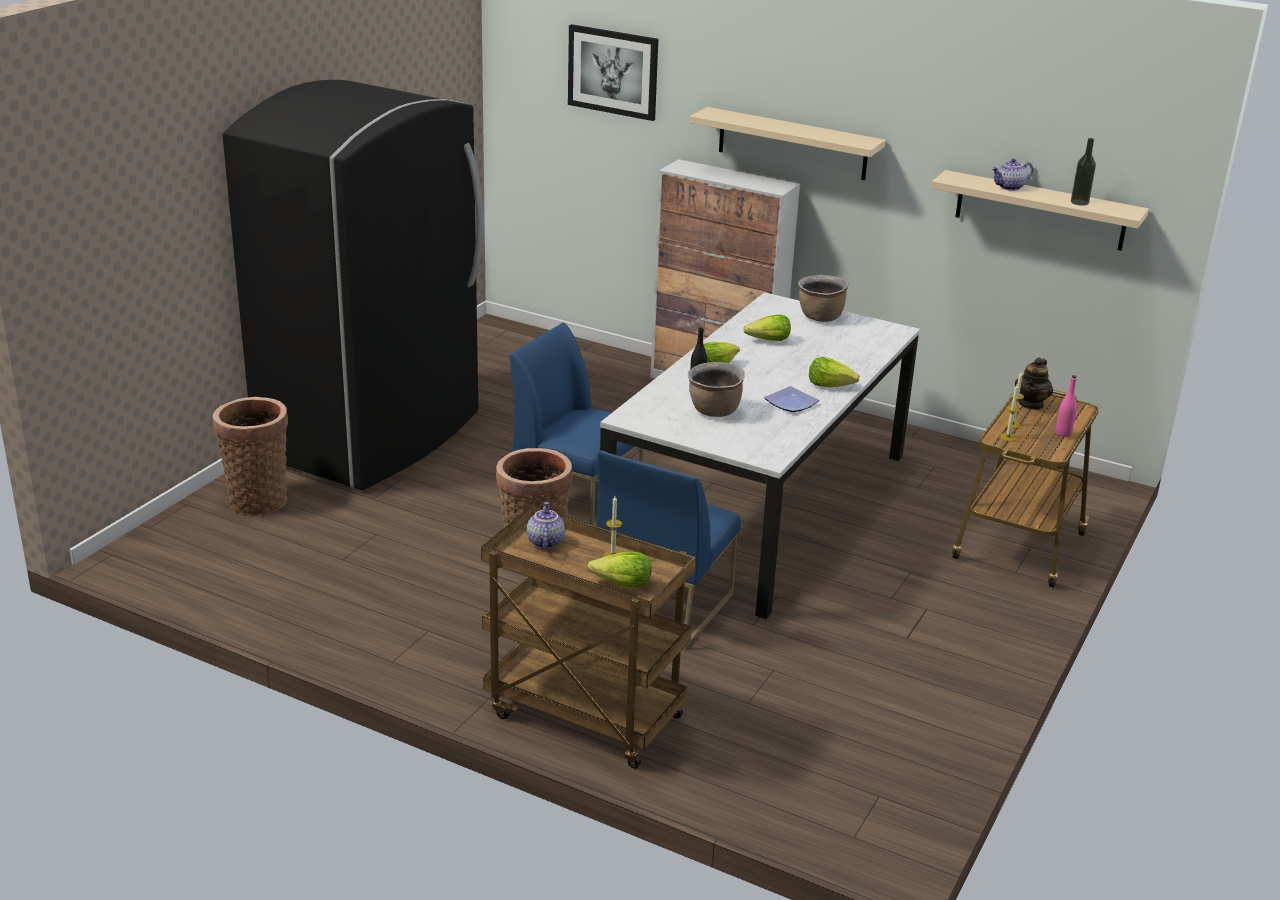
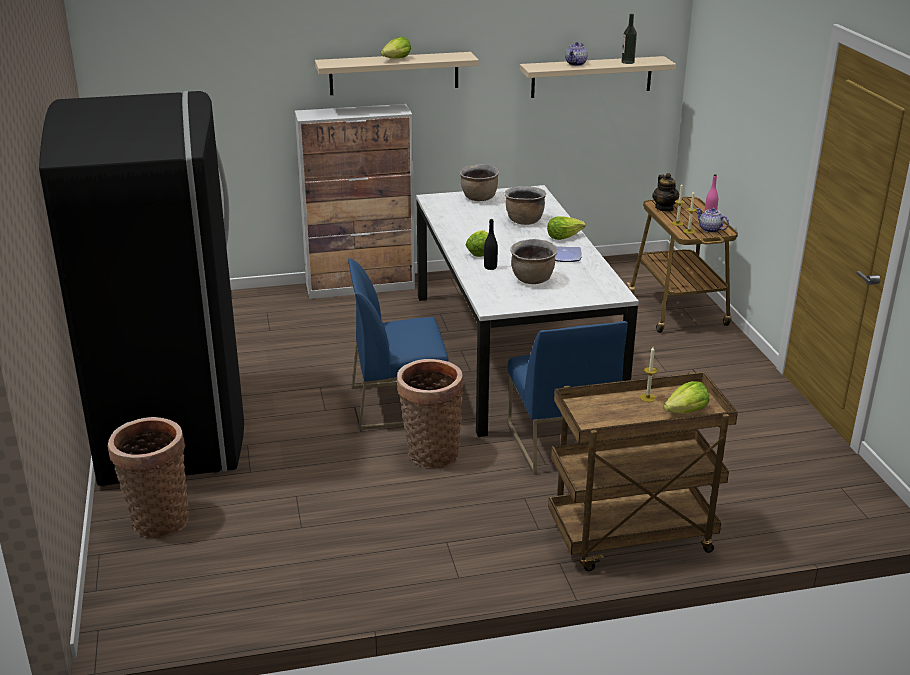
camera: 40 degrees left, 0 degrees up
(544, 541) = (593, 410): teapot -> teapot (709, 229)
(613, 71) = (219, 49): picture -> none
(768, 340) = (478, 223): lettuce -> lettuce (396, 59)
(821, 355) = (524, 221): none -> brown cooking pot

